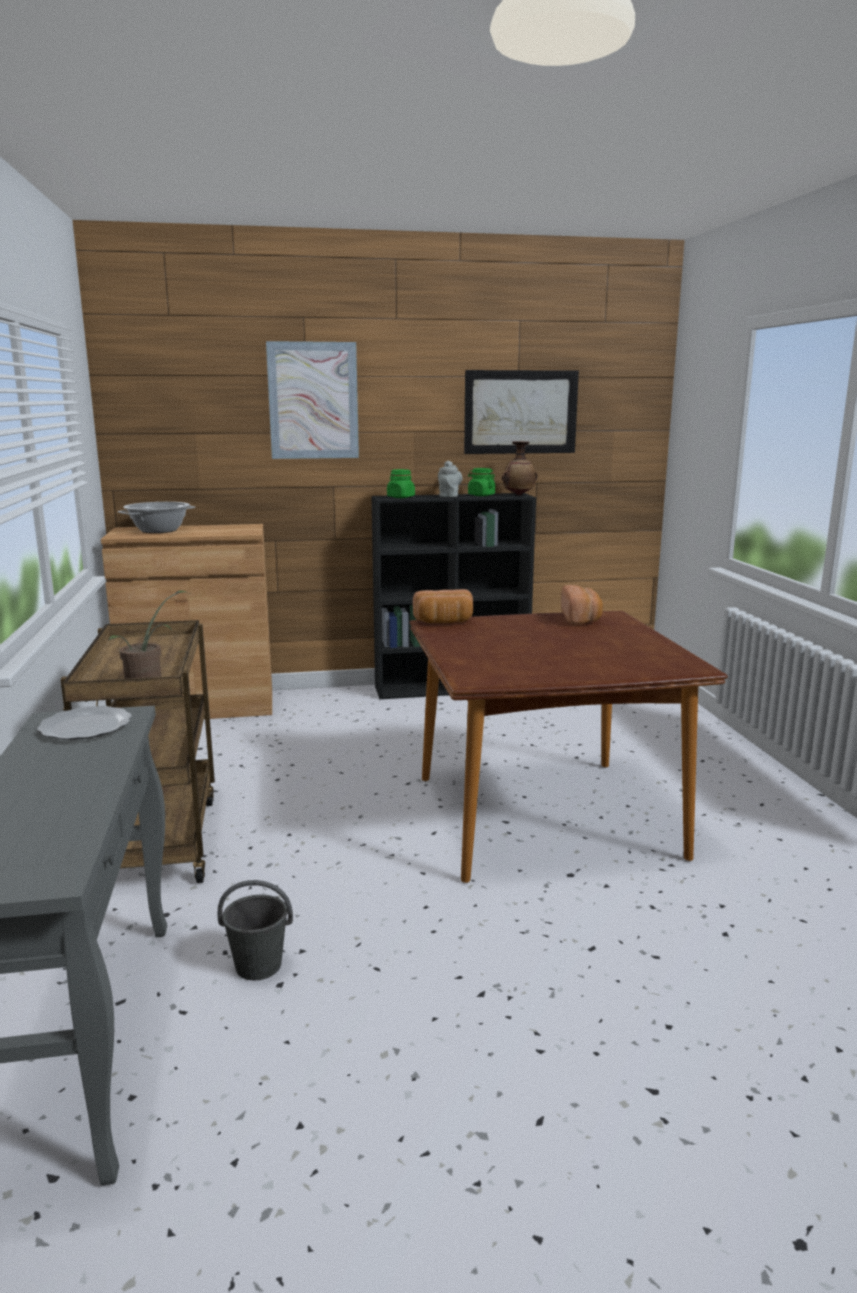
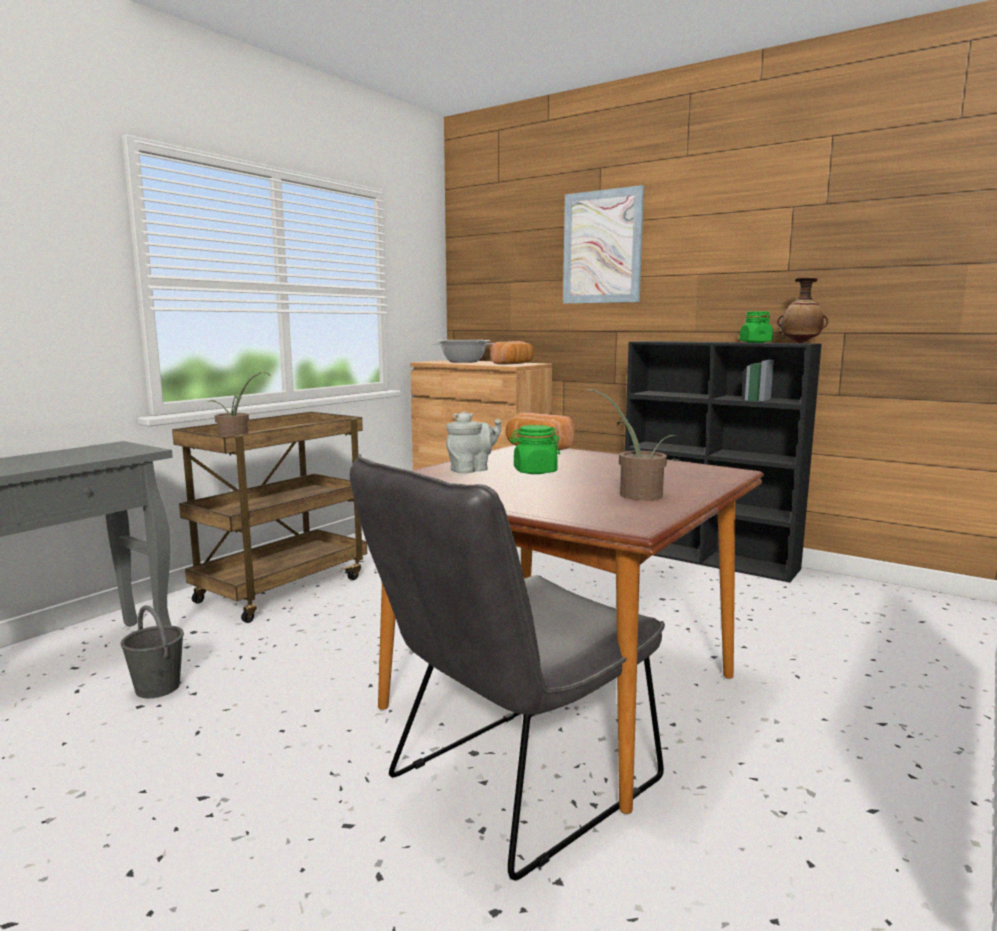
camera: 45 degrees right, 5 degrees down
(85, 726) = (107, 450): plate -> none
(400, 497) = (663, 341): green jar -> green jar (534, 471)
(449, 496) = (716, 342): grey teapot -> grey teapot (472, 470)
(520, 412) = (825, 246): picture -> none
(581, 619) = (678, 468): bread -> bread (514, 364)
(623, 880) = (510, 787): none -> grey chair
(627, 646) = (634, 494): none -> potted plant

